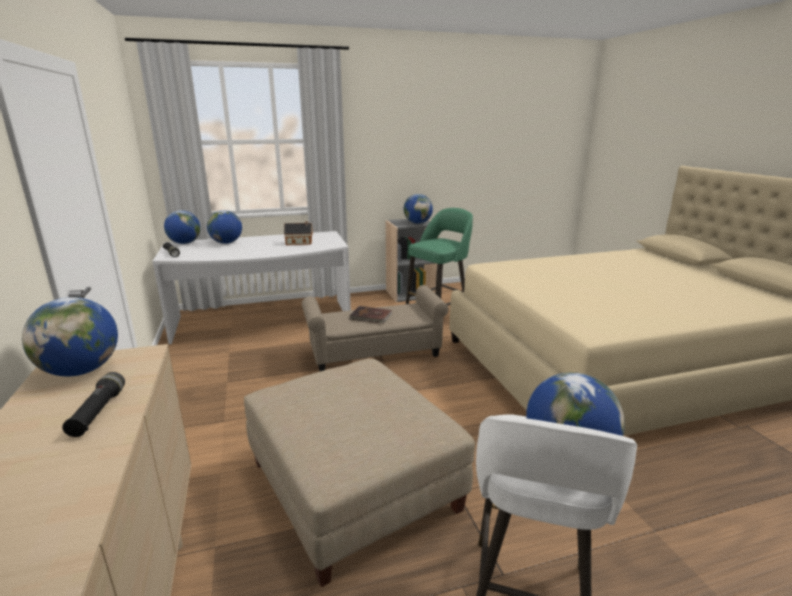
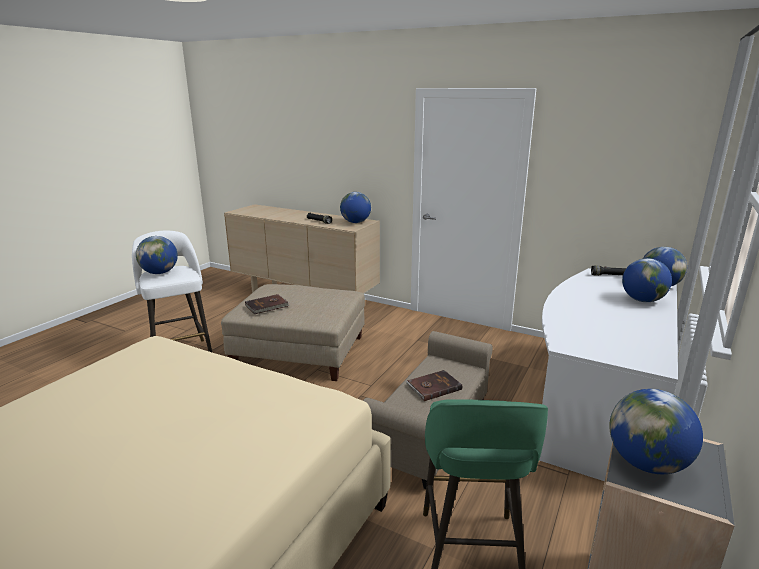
camera: 135 degrees right, 0 degrees up
(300, 242) = (603, 331): toy house -> none
(399, 414) = (267, 306): none -> brown book

